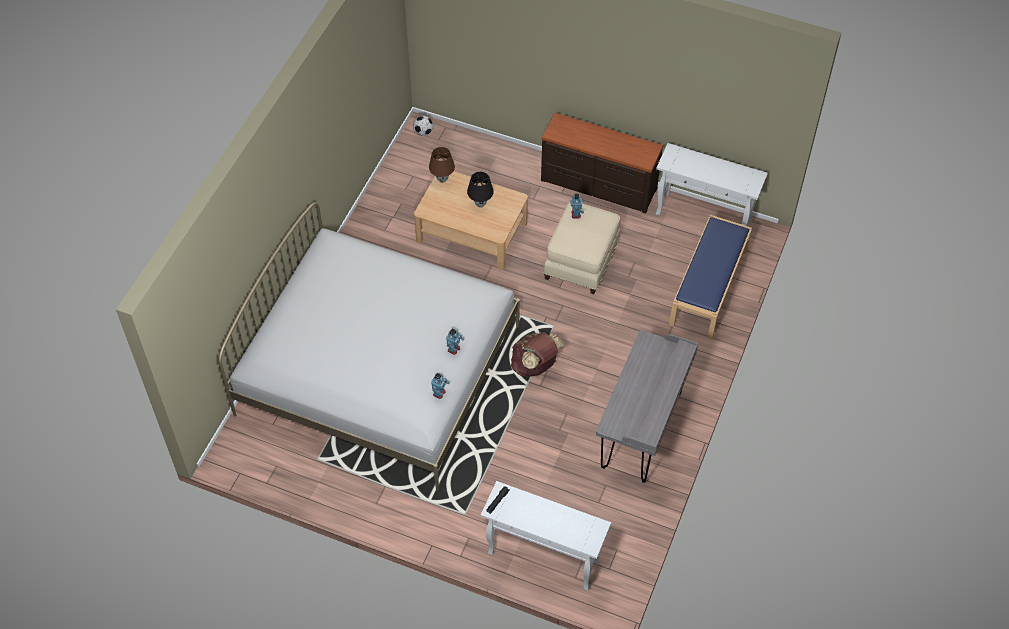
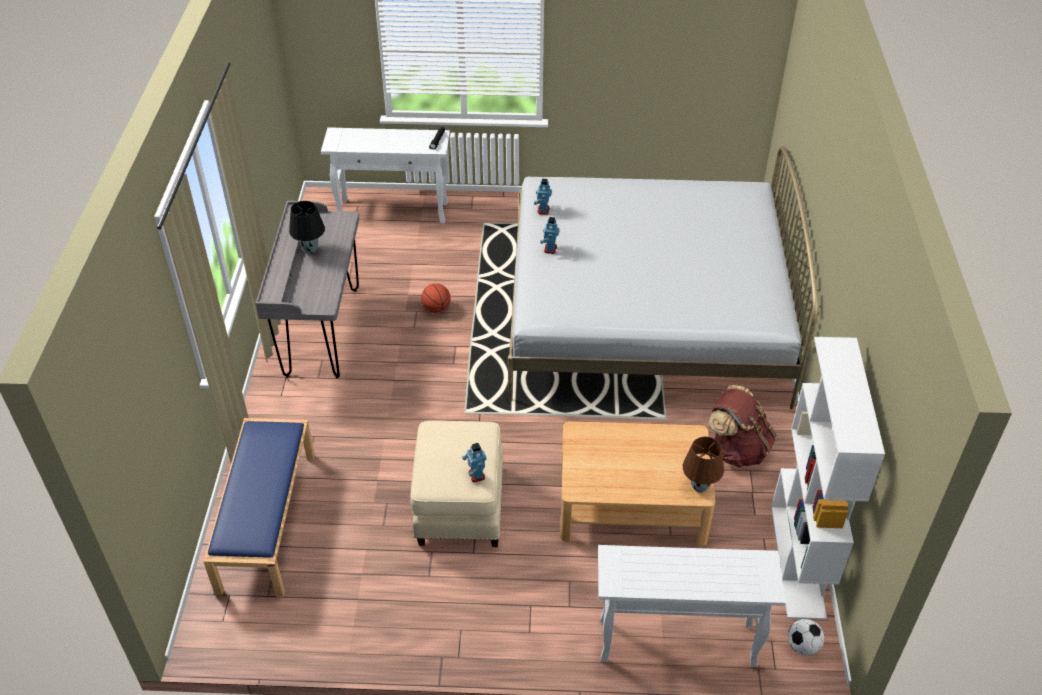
camera: 160 degrees right, 10 degrees down
(394, 172) = (798, 561): none -> white bookcase
(481, 204) = (623, 466): black table lamp -> black table lamp (310, 250)
(535, 366) = (469, 363): brown backpack -> brown backpack (737, 449)
(542, 427) = (436, 308): none -> basketball
(598, 185) = (477, 636): brown dresser -> none
(704, 217) = (290, 631): white console table -> white console table (675, 643)

